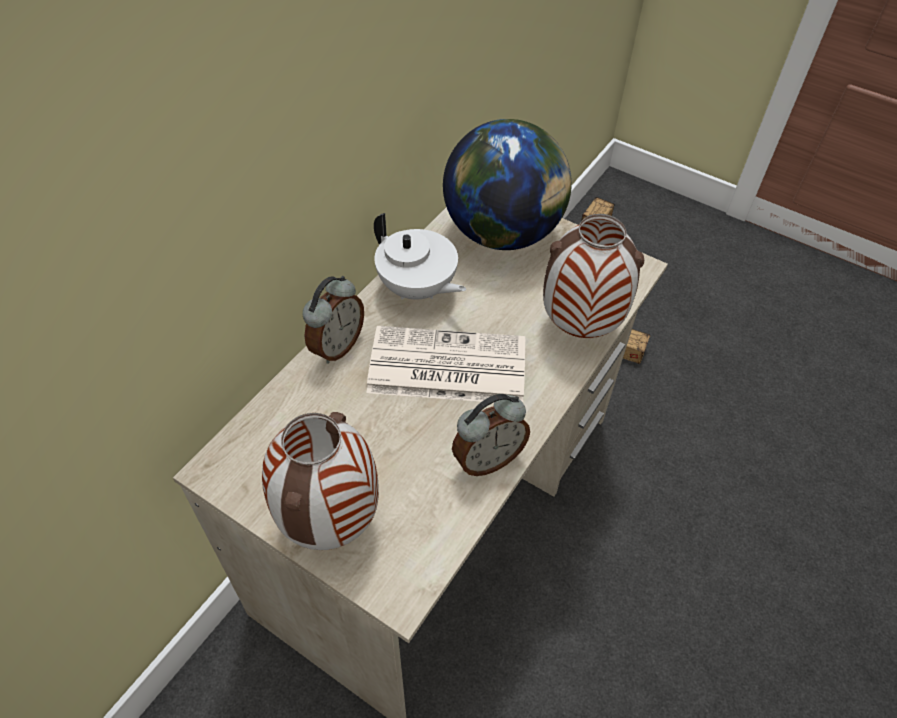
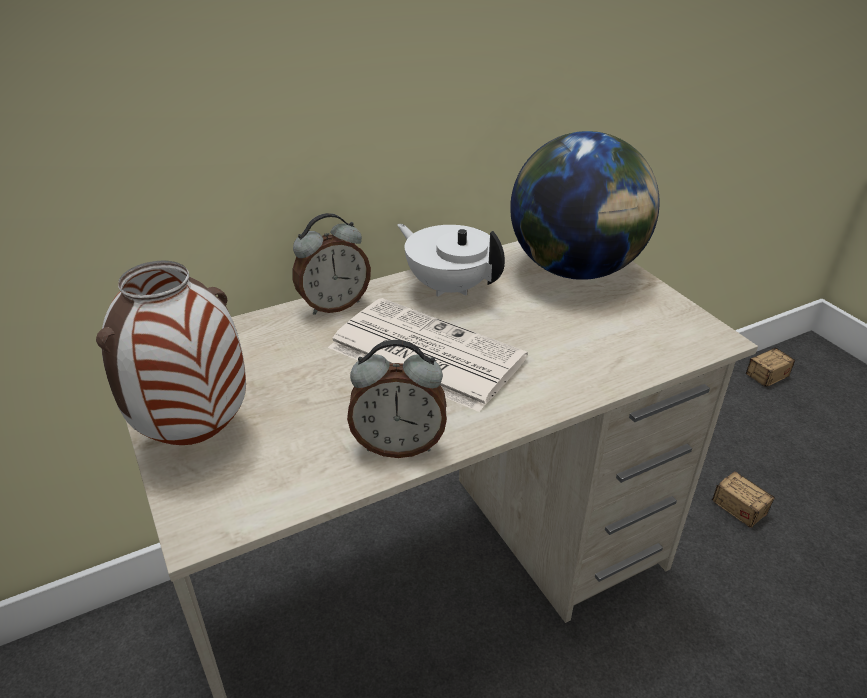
camera: 30 degrees right, 15 degrees down
(417, 289) = (449, 286): white teapot -> white teapot turned 150 degrees clockwise
(580, 327) = (602, 368): vase -> none

